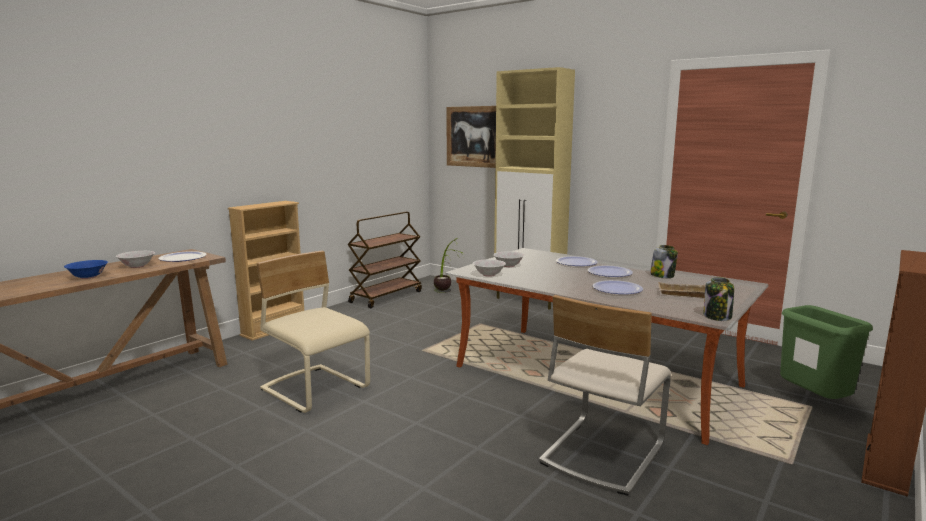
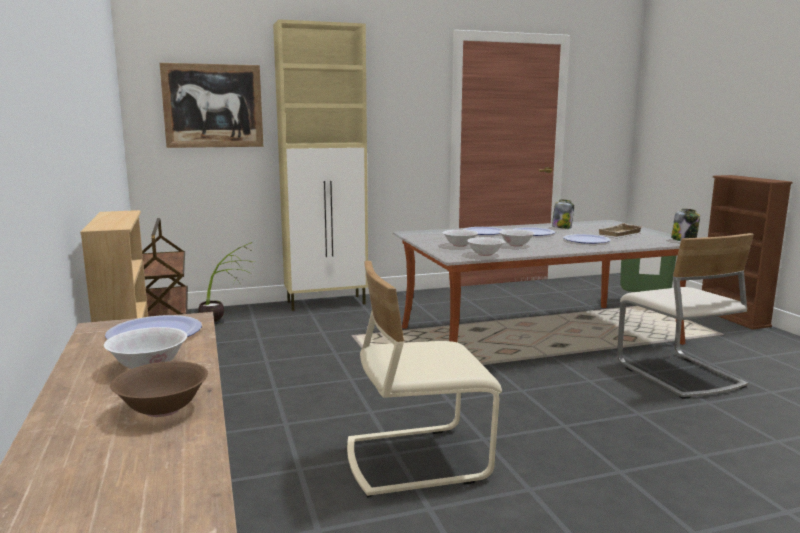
camera: 55 degrees left, 0 degrees up
(88, 277) = (162, 409): blue bowl -> brown bowl
(544, 276) = (516, 245): none -> white bowl

